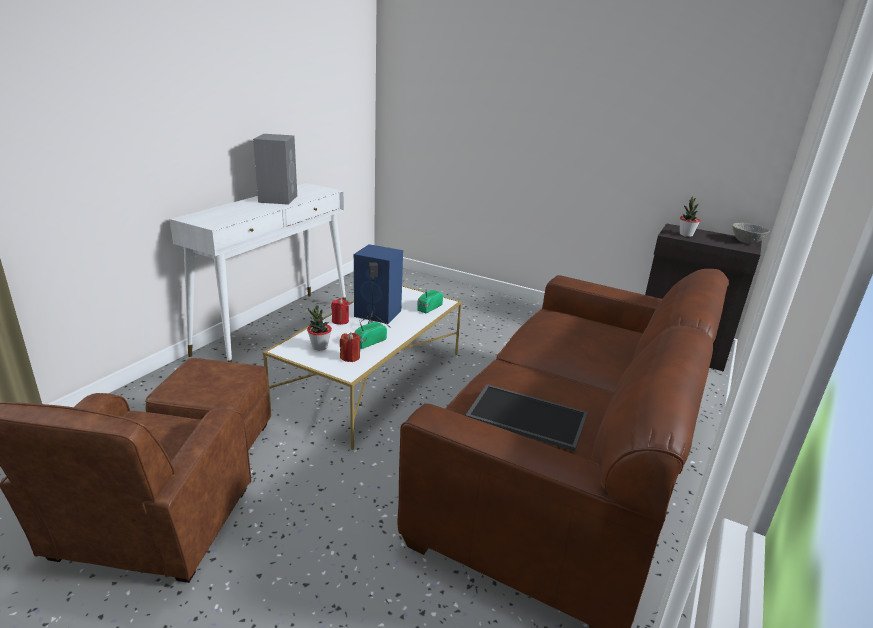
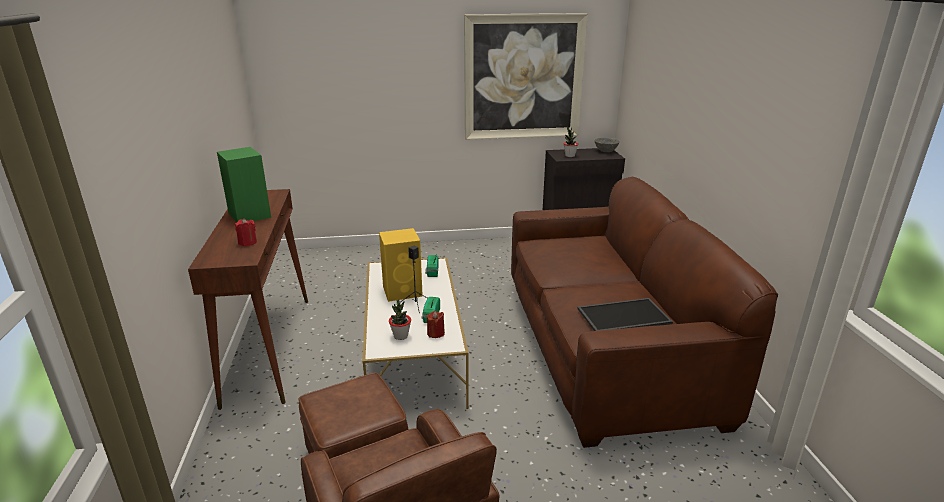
camera: 35 degrees left, 0 degrees up
(275, 328) = (269, 347): white console table -> brown console table
(278, 198) = (249, 215): grey speaker -> green speaker
(340, 321) = (383, 309): red candle -> red candle (247, 242)
(379, 314) = (403, 291): blue speaker -> yellow speaker
(653, 126) = (523, 77): none -> picture

